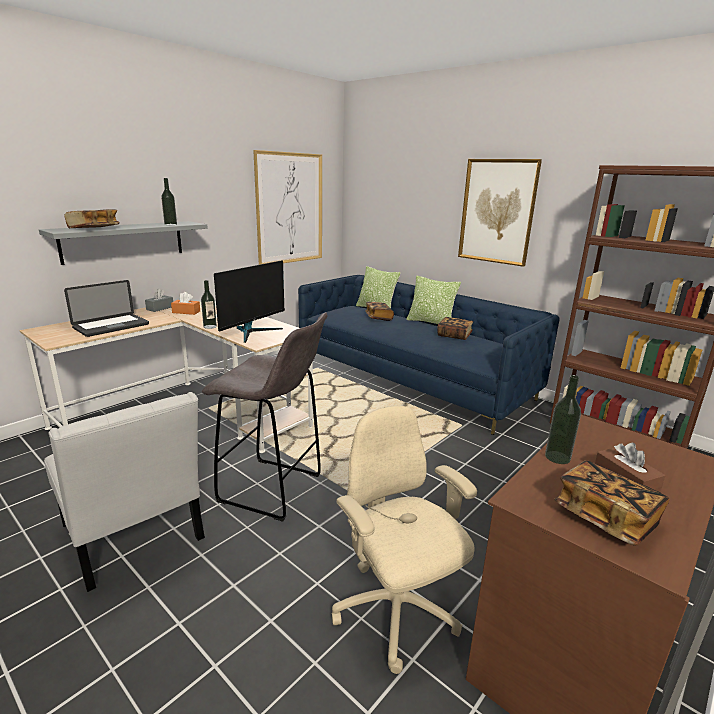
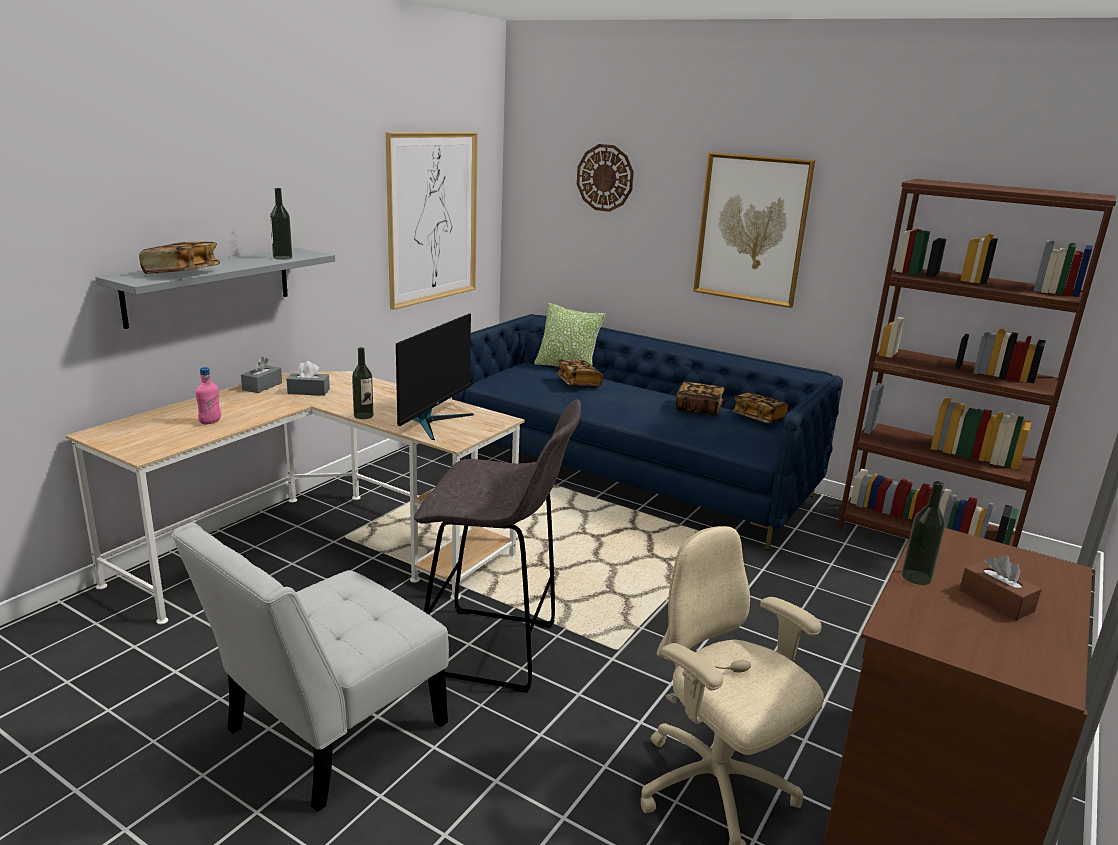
camera: 10 degrees left, 0 degrees up
(111, 326) = (210, 422): laptop -> pink bottle
(134, 537) = (327, 733): white chair -> white chair turned 90 degrees clockwise
(186, 312) = (308, 391): orange tissue box -> grey tissue box
(403, 182) = (605, 178): none -> wall clock
(431, 322) = (657, 389): pillow -> none
(605, 517) = (988, 640): book -> book (758, 419)

